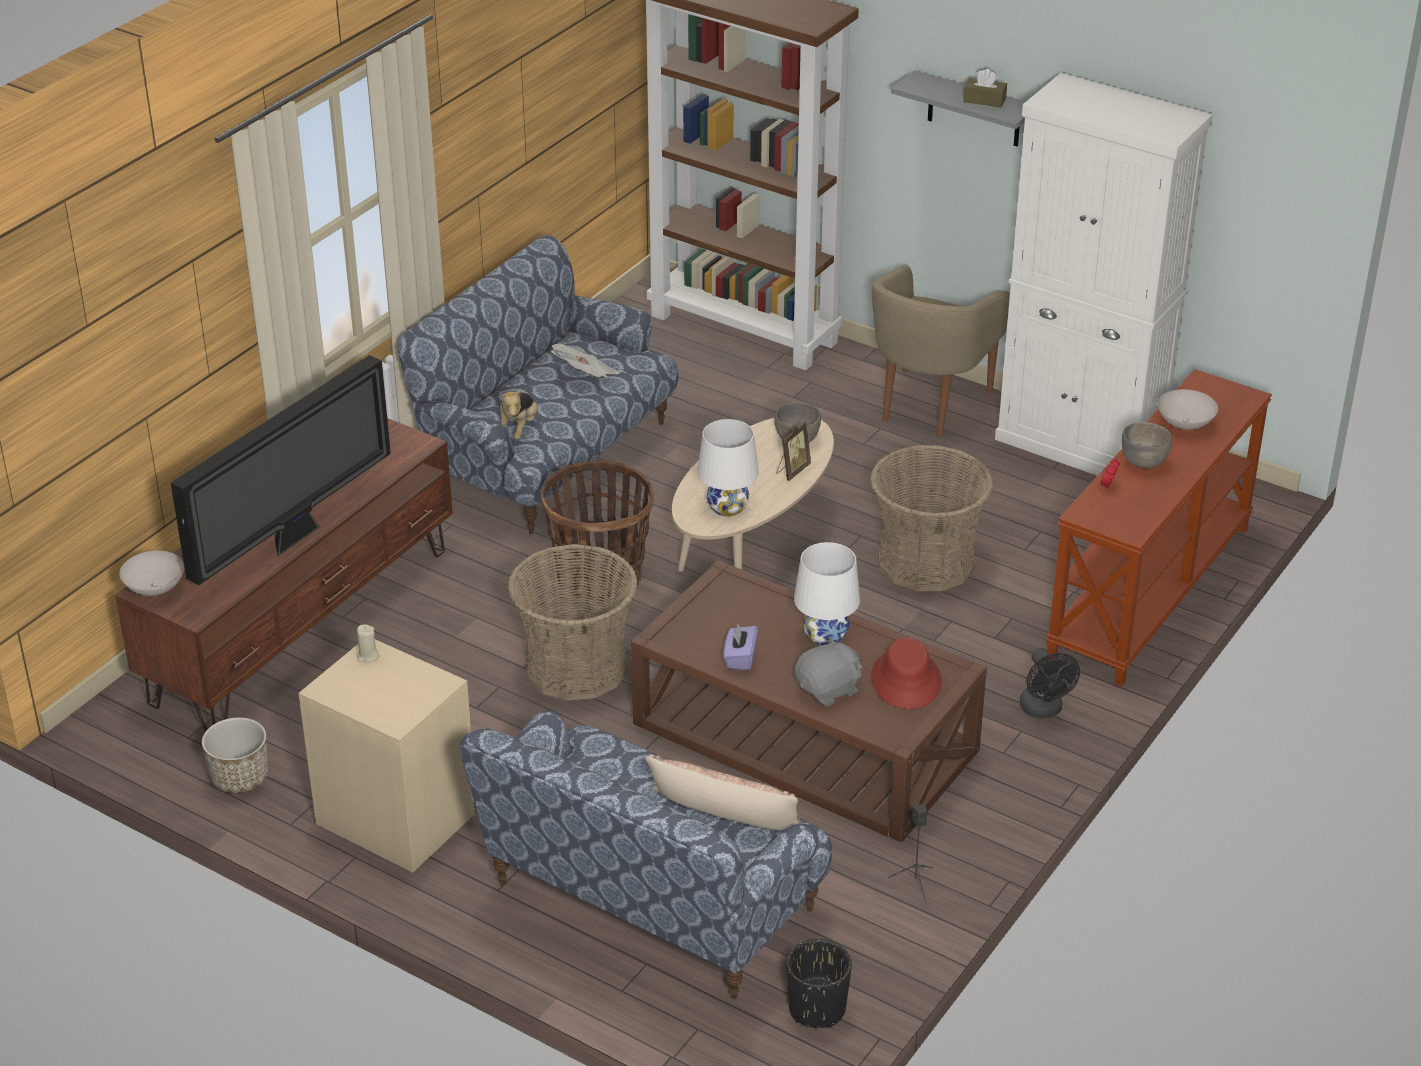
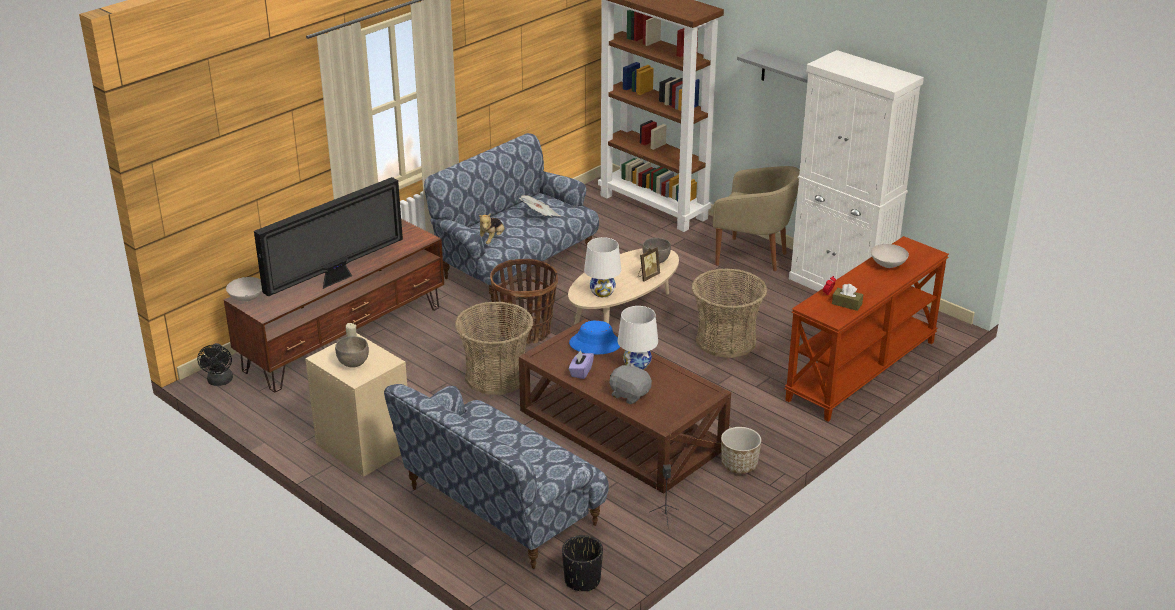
camera: 10 degrees right, 5 degrees down
(240, 778) = (281, 415): planter -> planter (739, 465)
(724, 819) = (544, 459): pillow -> none
(748, 605) = (595, 344): none -> blue hat
(829, 690) = (629, 394): grey plush toy -> grey plush toy turned 120 degrees counterclockwise
(906, 680) = (679, 394): red hat -> none
(929, 405) = (753, 256): beige armchair -> beige armchair turned 105 degrees counterclockwise
(984, 100) = (791, 66): brown tissue box -> brown tissue box (847, 304)
(1044, 710) = (775, 429): black fan -> black fan (220, 382)
(1144, 463) = (855, 283): grey bowl -> grey bowl (353, 363)

